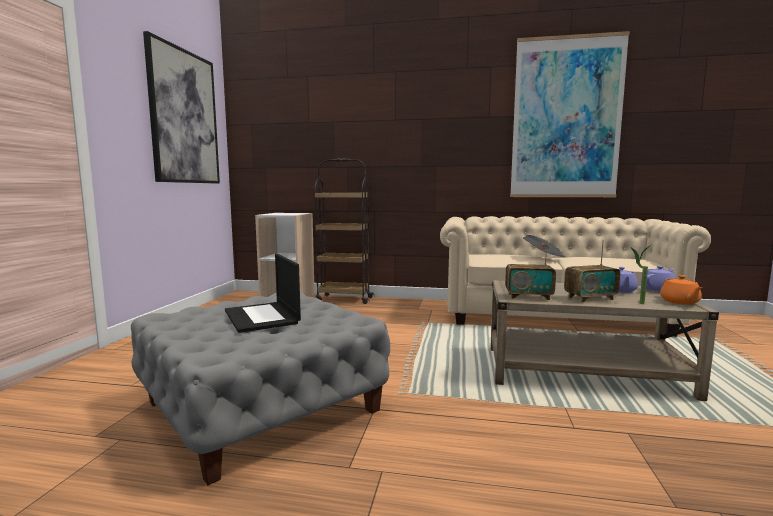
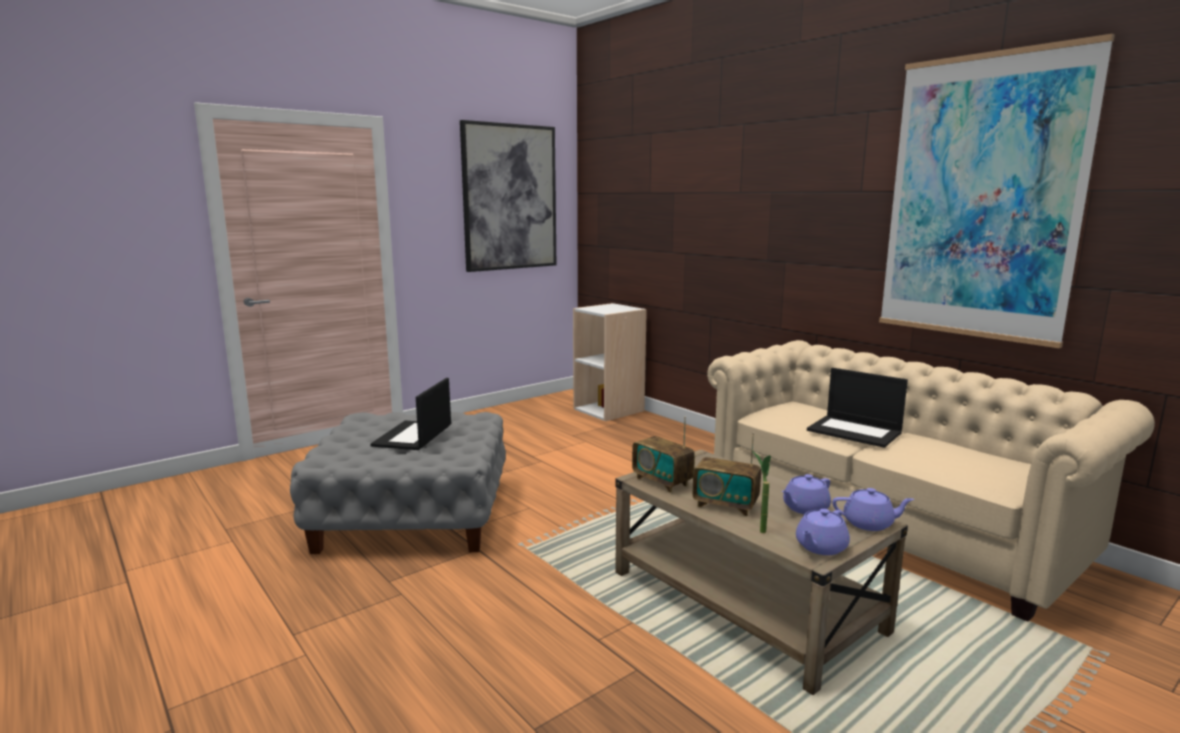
camera: 40 degrees right, 5 degrees up
(344, 299) = (663, 426): brown cart -> none
(544, 257) = (855, 431): newspaper -> laptop
(680, 302) = (820, 547): orange teapot -> purple teapot

